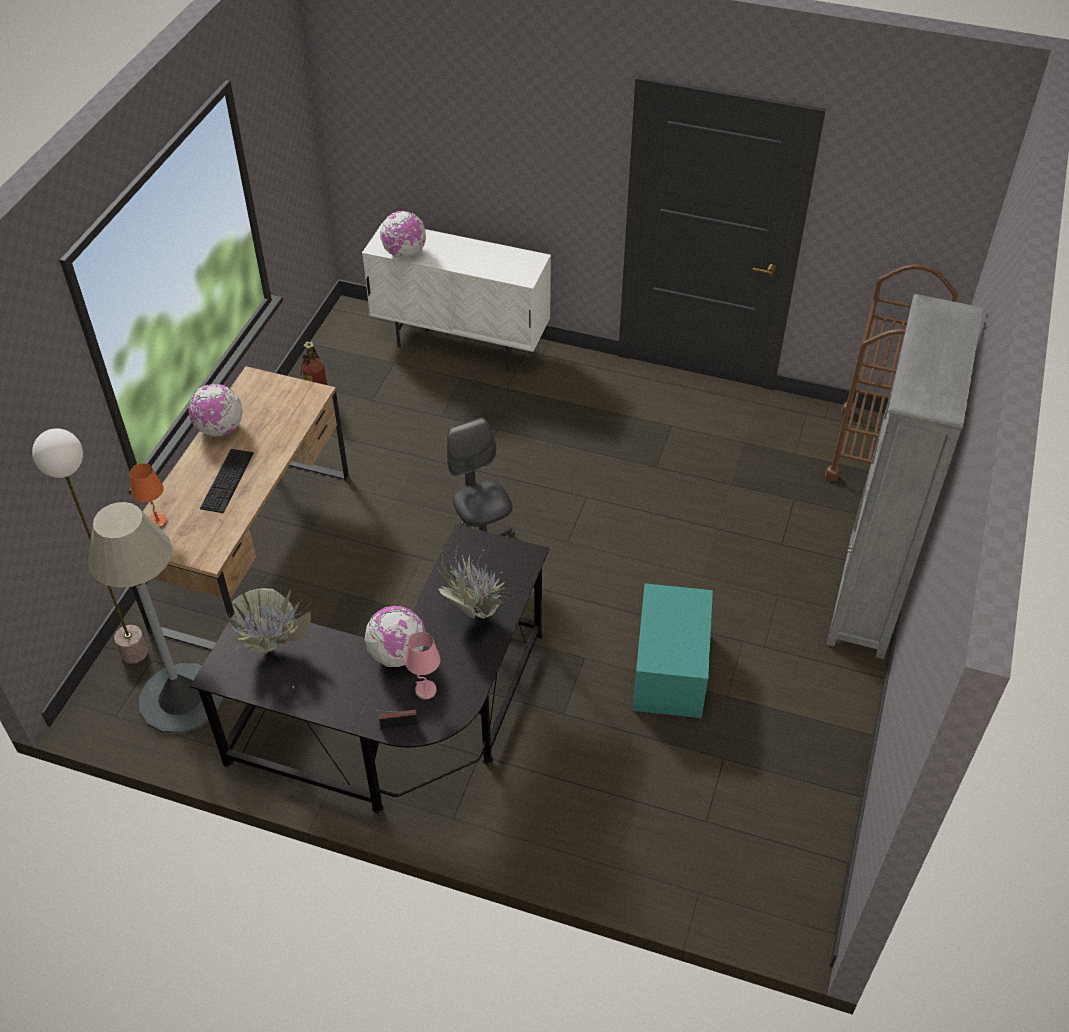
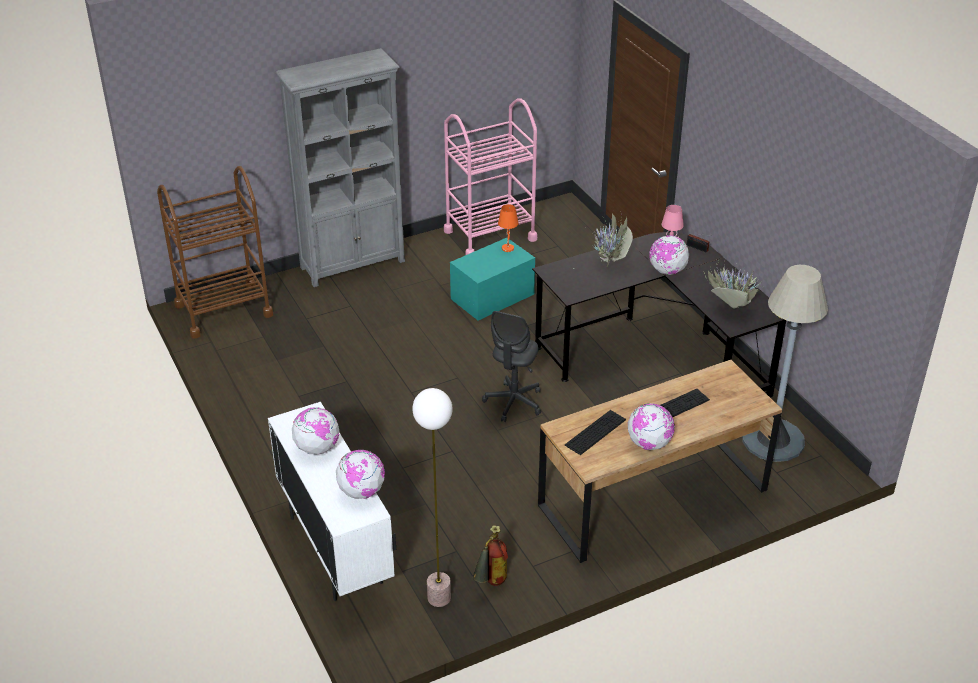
camera: 135 degrees left, 10 degrees down
(135, 652) = (784, 483): floor lamp -> floor lamp (438, 597)
(158, 522) = (743, 408): orange table lamp -> orange table lamp (507, 248)
(278, 409) = (595, 432): none -> keyboard
(480, 258) = (317, 448): none -> globe
(804, 769) = (490, 235): none -> pink cart

